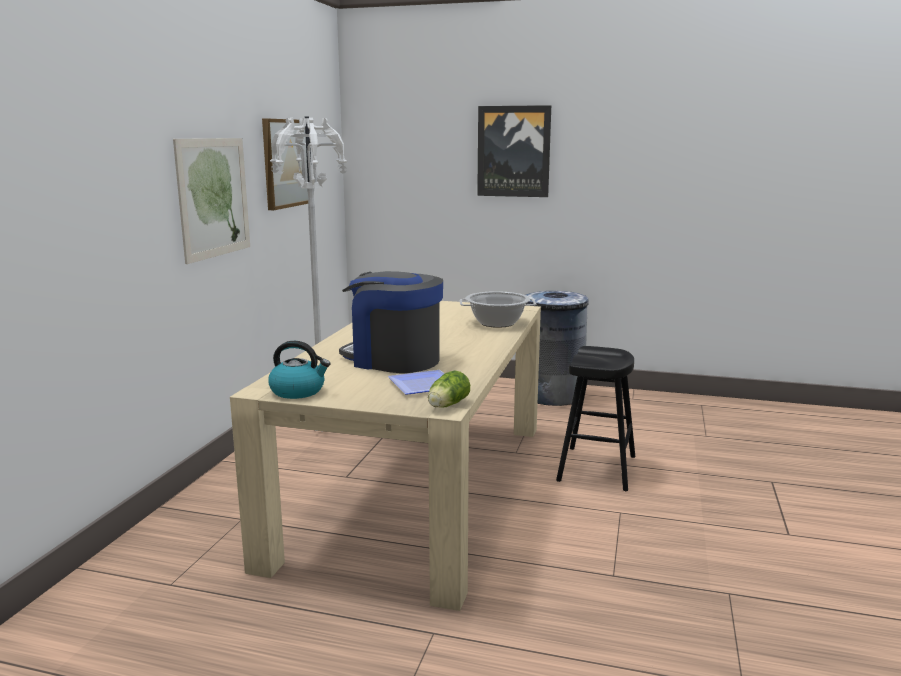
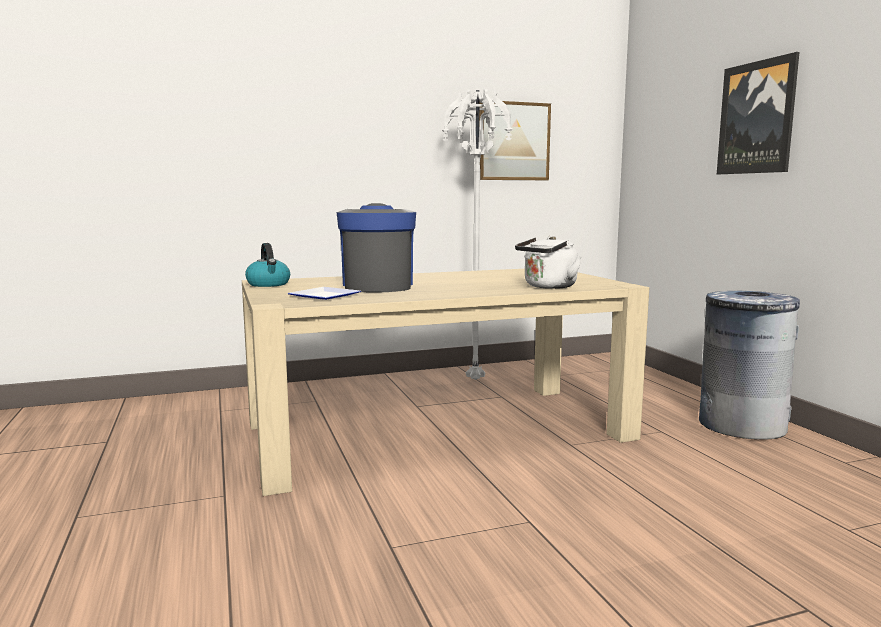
camera: 55 degrees right, 5 degrees down
(214, 197) = (401, 161): picture -> none
(446, 405) = (283, 303): lettuce -> none
(497, 323) = (548, 287): cooking pot -> white kettle
(597, 468) = (610, 487): black stool -> none

